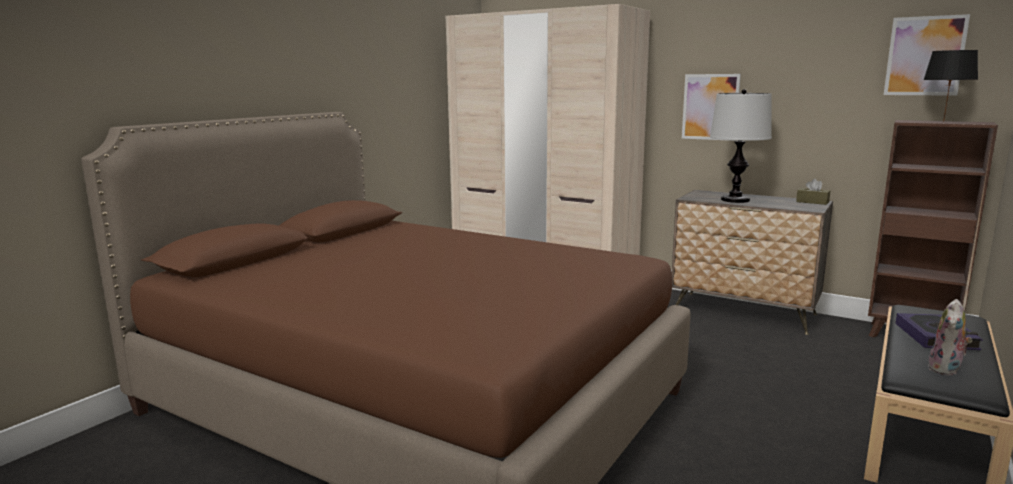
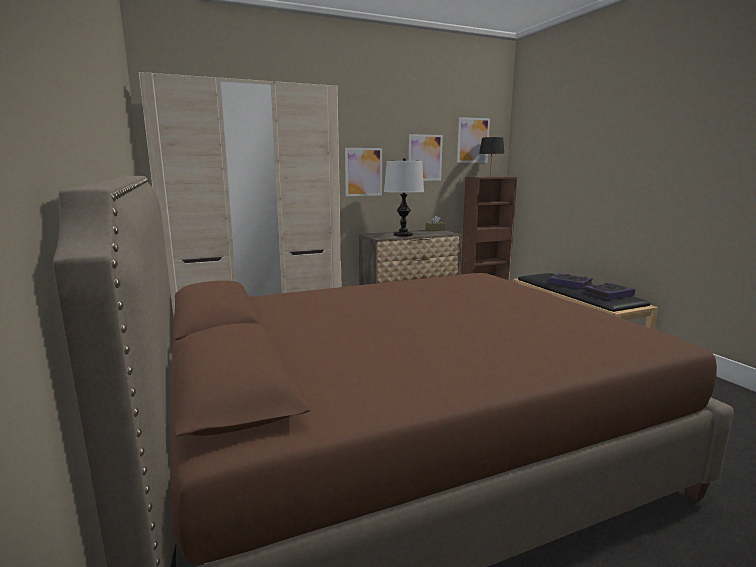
camera: 55 degrees left, 0 degrees up
(817, 87) = (425, 157): none -> picture
(946, 369) = (608, 294): plush toy -> book

